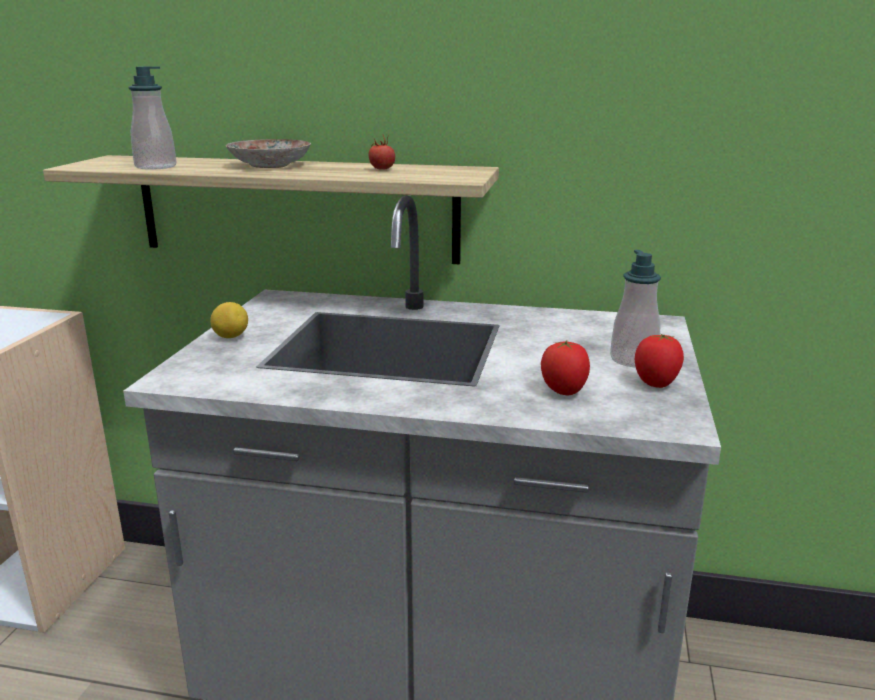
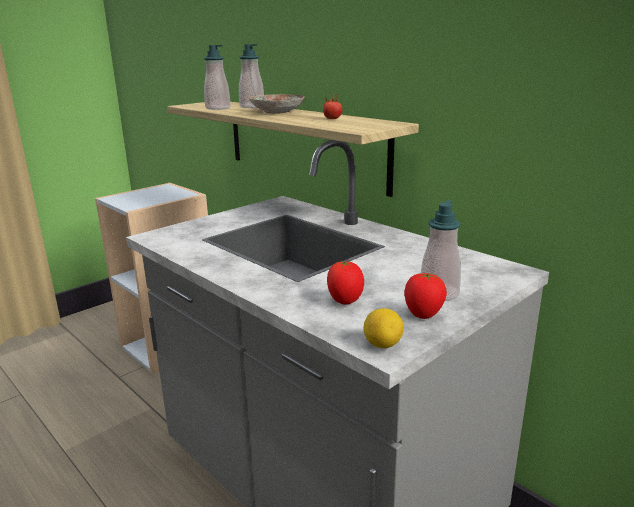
camera: 35 degrees right, 0 degrees up
(203, 161) = (252, 106): none -> soap dispenser
(231, 337) = (218, 220): lemon -> lemon (382, 345)

